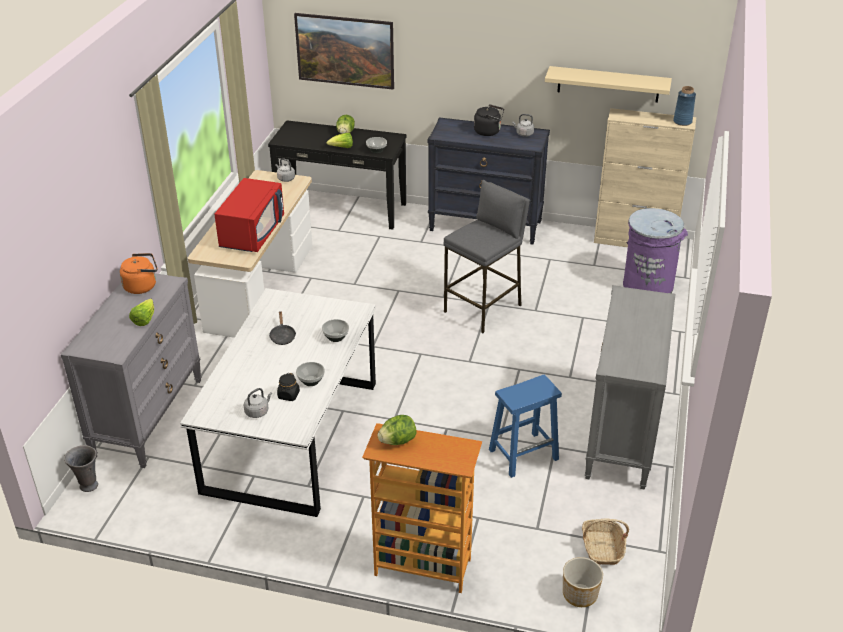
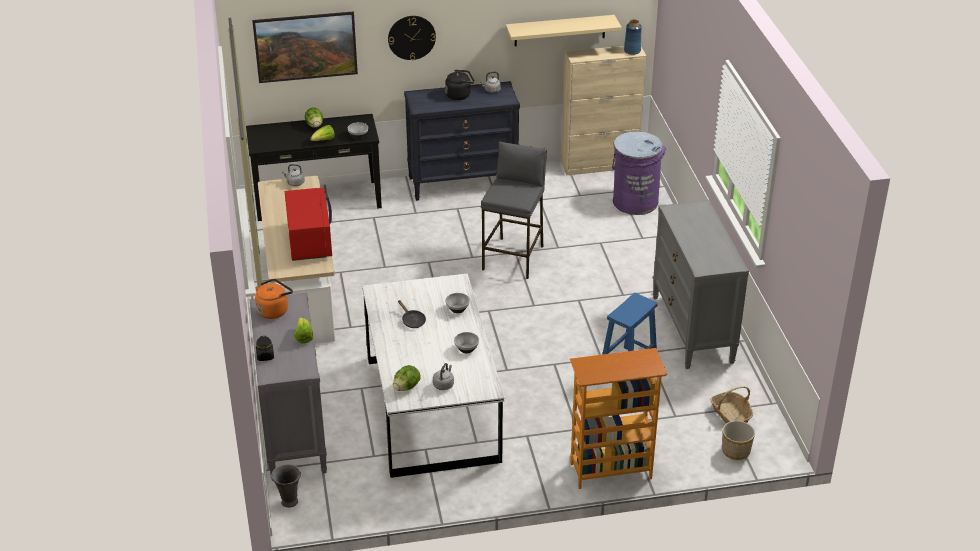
camera: 25 degrees left, 0 degrees up
(288, 395) = (458, 365): black jar -> black jar (265, 356)
(398, 441) = (596, 366): lettuce -> lettuce (406, 387)
(450, 61) = (411, 37): none -> wall clock

